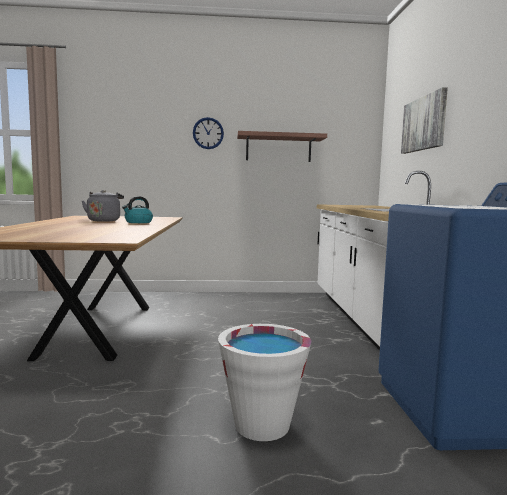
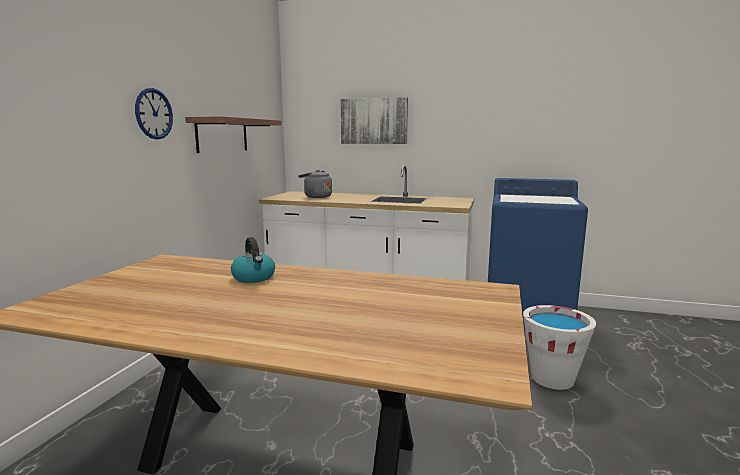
camera: 70 degrees left, 5 degrees up
(104, 220) = (194, 295): grey kettle -> grey kettle (316, 197)

